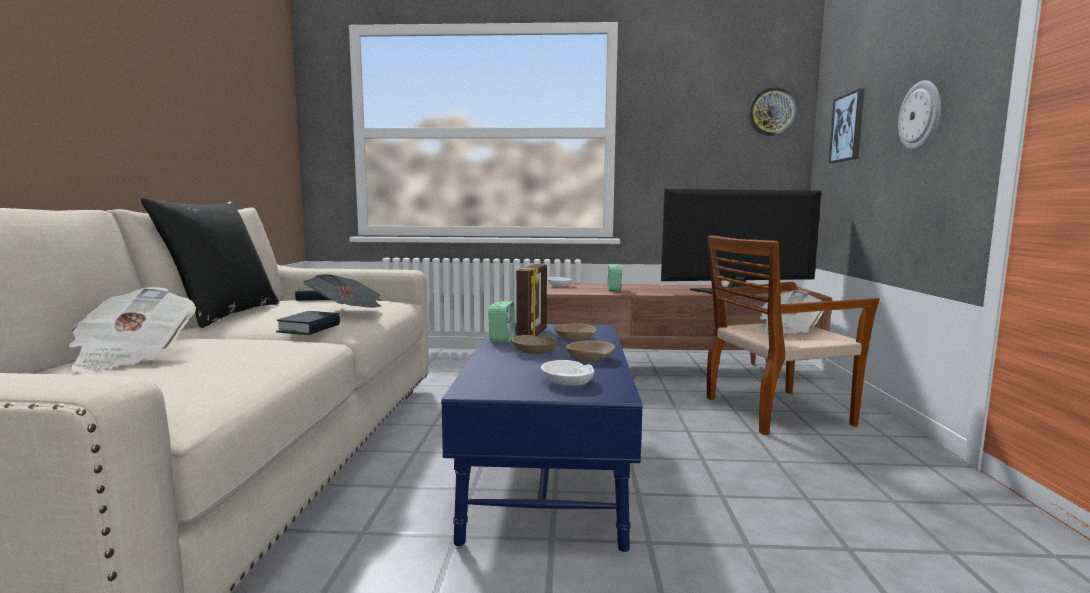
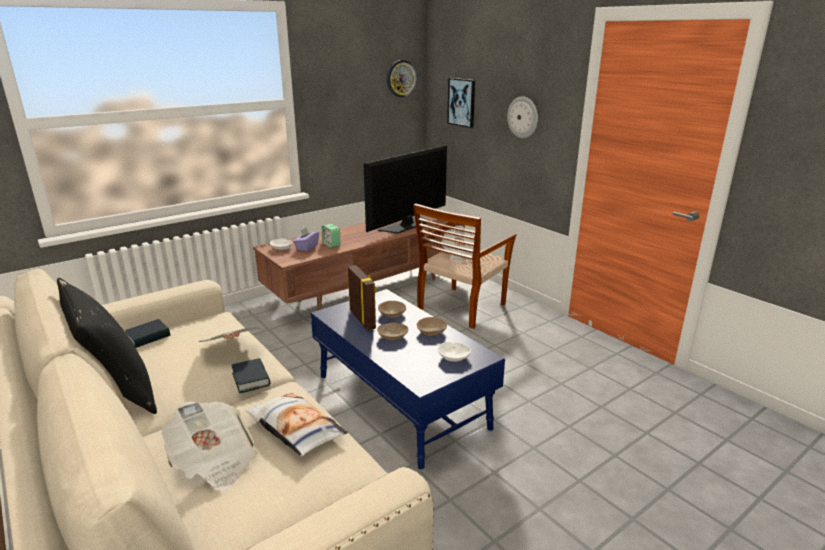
camera: 40 degrees left, 15 degrees up
(240, 361) = (295, 429): none -> pillow
(502, 339) = (352, 330): alarm clock -> none
(584, 288) = (307, 247): none -> purple tissue box

